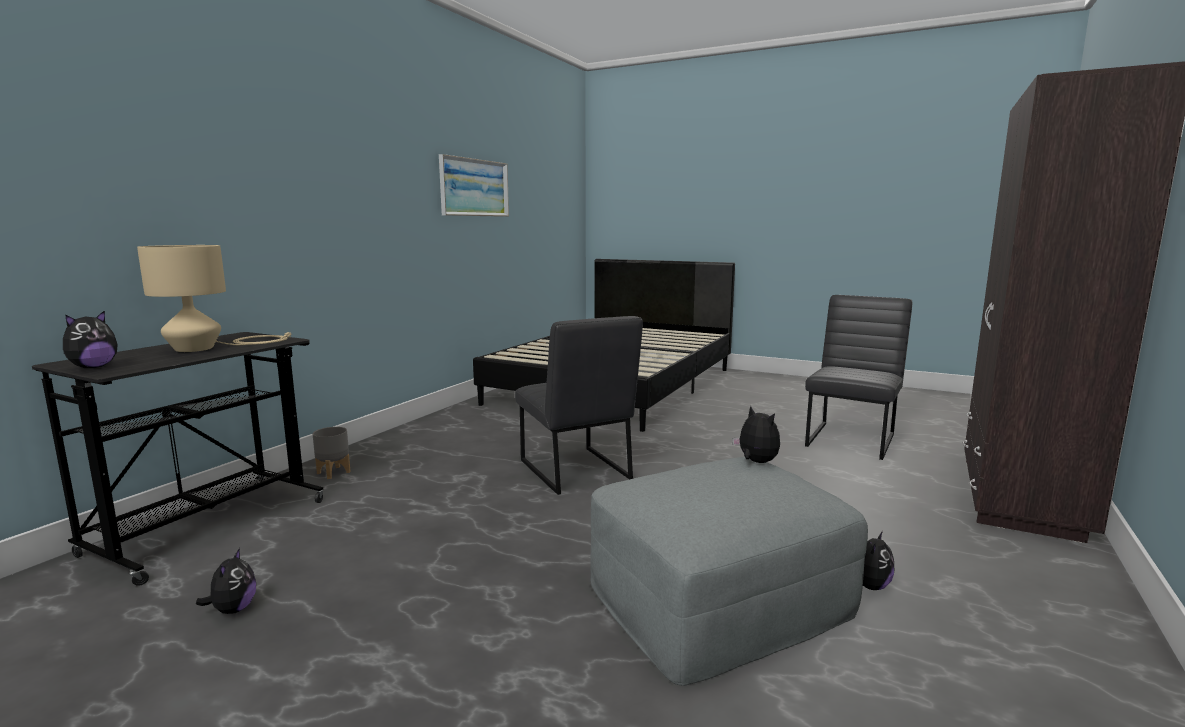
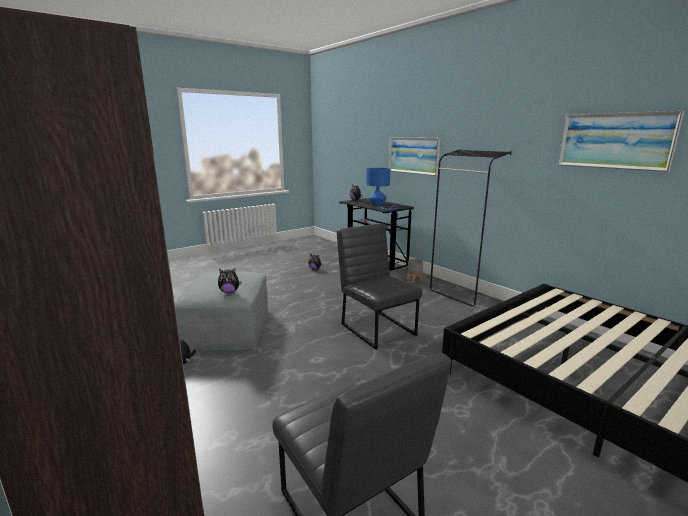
camera: 115 degrees right, 5 degrees up
(199, 209) = (413, 155): none -> picture
(221, 345) = (381, 205): beige table lamp -> blue table lamp
(405, 438) = (460, 295): none -> black clothes rack
(575, 471) = (377, 328): grey chair -> grey chair turned 60 degrees clockwise

